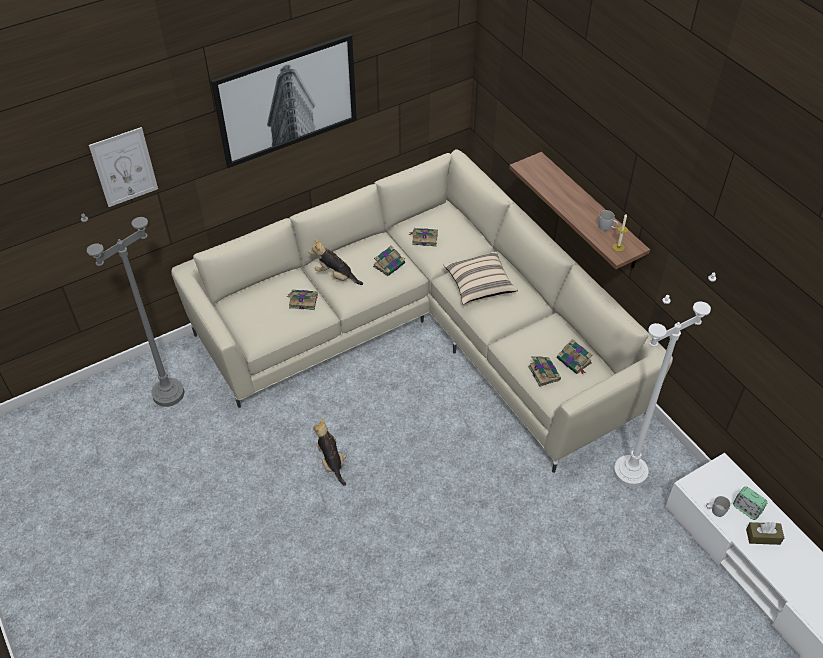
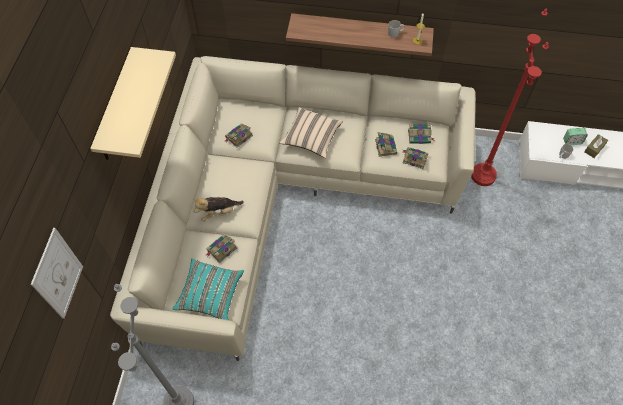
camera: 50 degrees left, 10 degrees up
(255, 322) = (210, 294): none -> turquoise pillow
(287, 100) = (116, 107): picture -> beige shelf
(331, 461) = (338, 331): plush toy -> none
(389, 265) = (241, 173): book -> book (385, 146)
(630, 472) = (483, 176): white floor lamp -> red floor lamp

